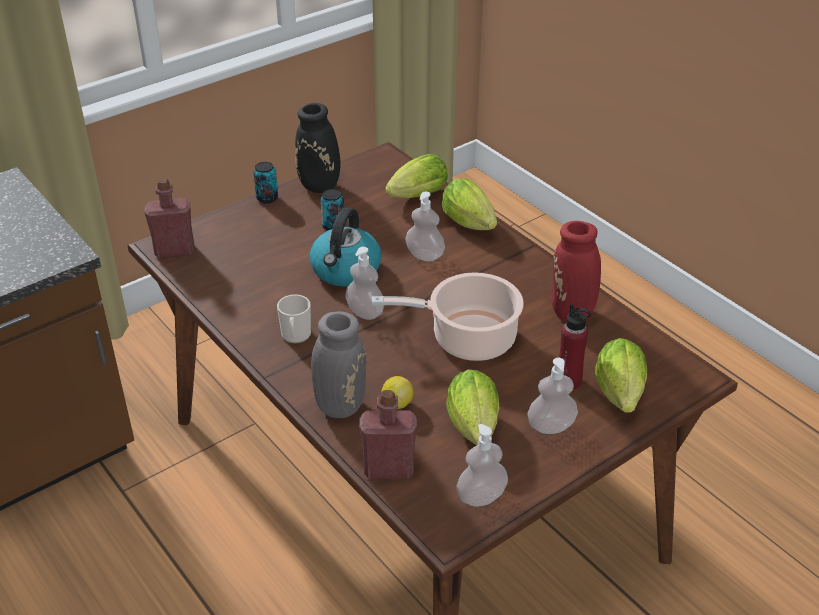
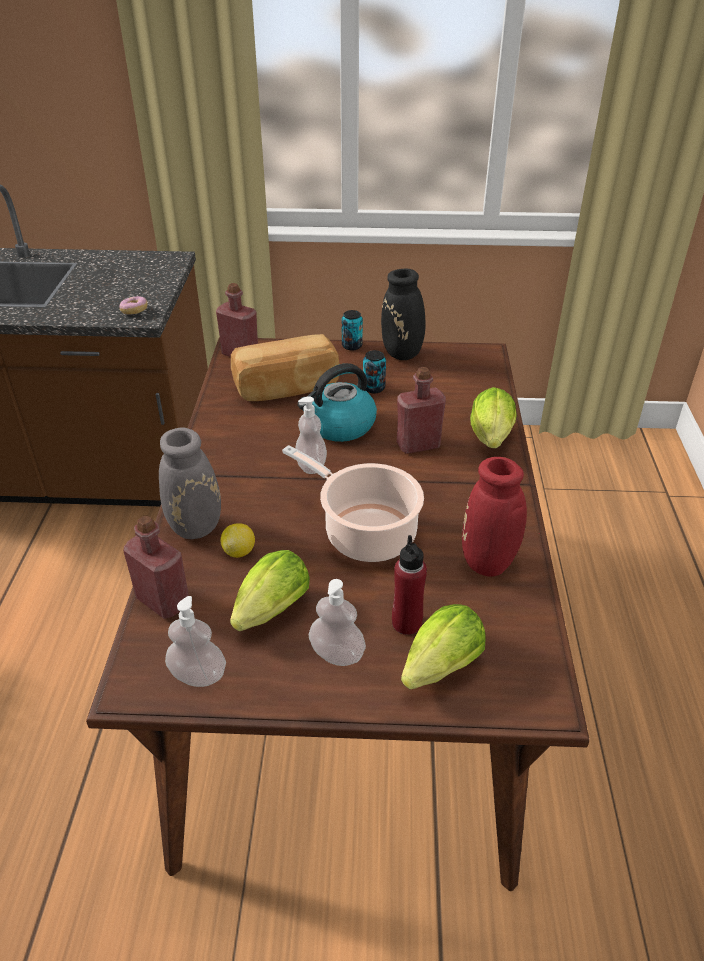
camera: 40 degrees right, 0 degrees up
(48, 252) = (134, 311): none -> donut
(260, 260) = (287, 388): none -> bread
(295, 336) = (237, 456): mug -> none
(415, 197) = (470, 395): lettuce -> none
(425, 255) = (418, 445): soap dispenser -> red bottle

